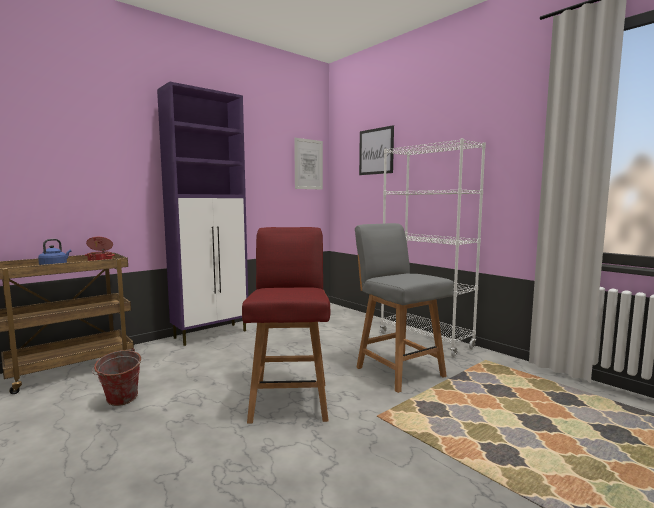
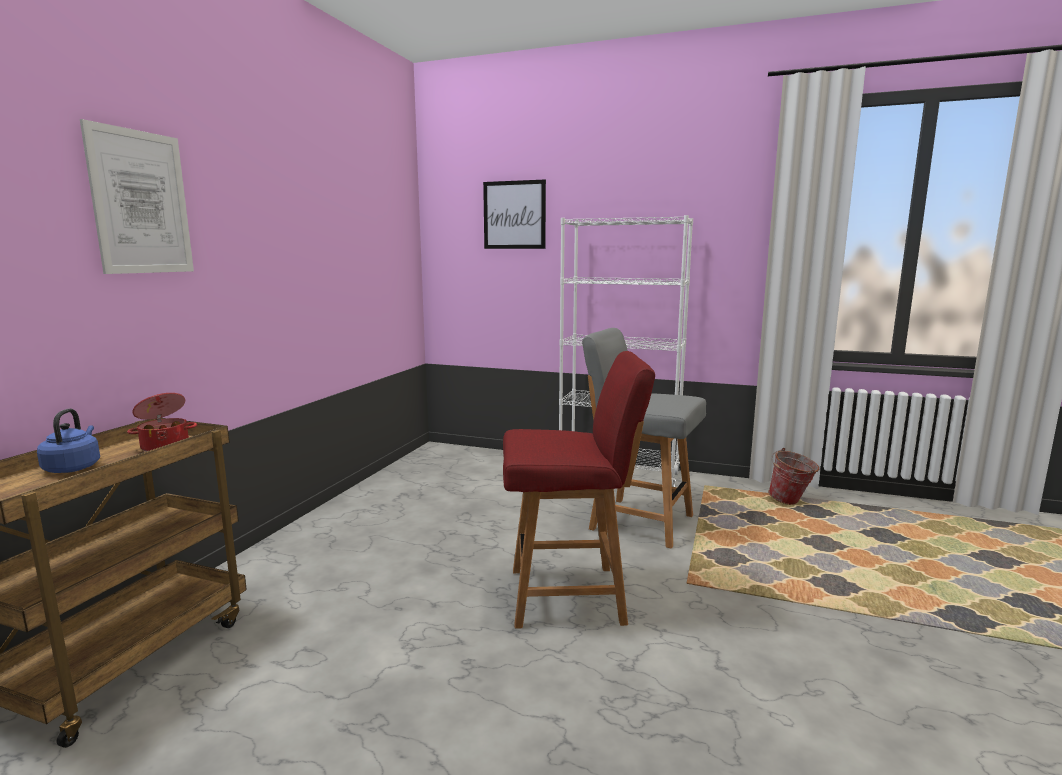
camera: 30 degrees left, 5 degrees up
(119, 402) = (325, 683): bucket -> bucket (790, 502)
(211, 334) = (316, 529): purple cabinet -> none
(290, 400) = (570, 595): red chair -> red chair turned 120 degrees clockwise
(308, 164) = (399, 229): picture -> picture (141, 202)

